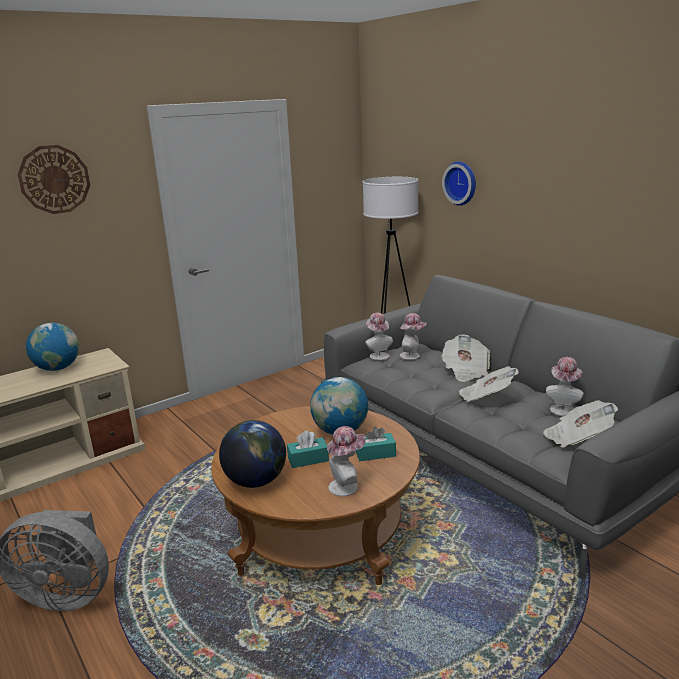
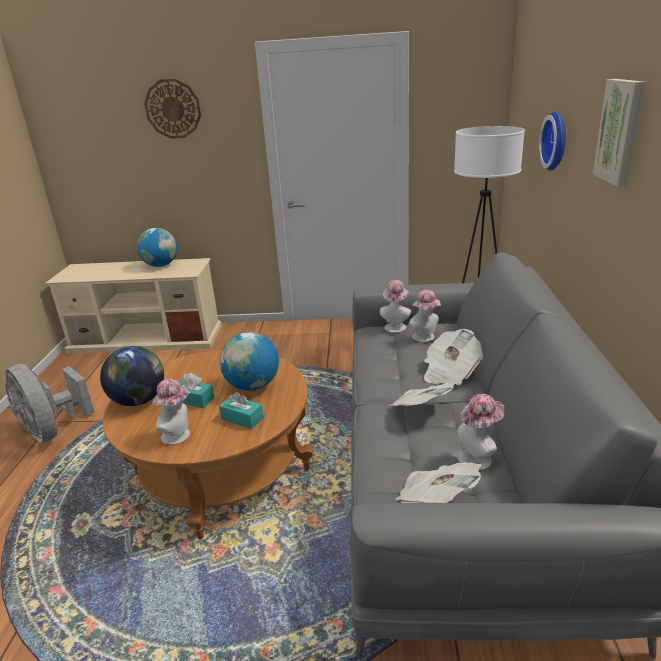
camera: 40 degrees right, 5 degrees up
(555, 169) = (621, 131): none -> picture

